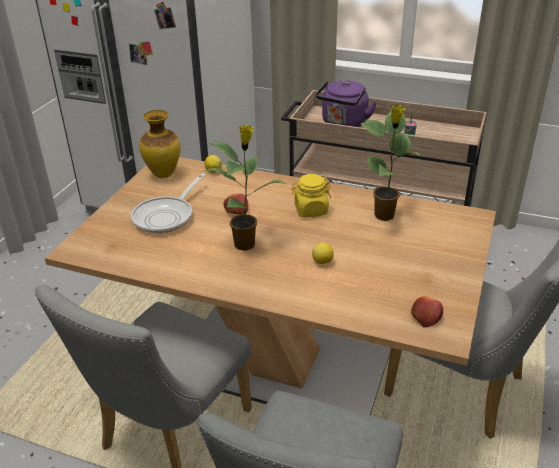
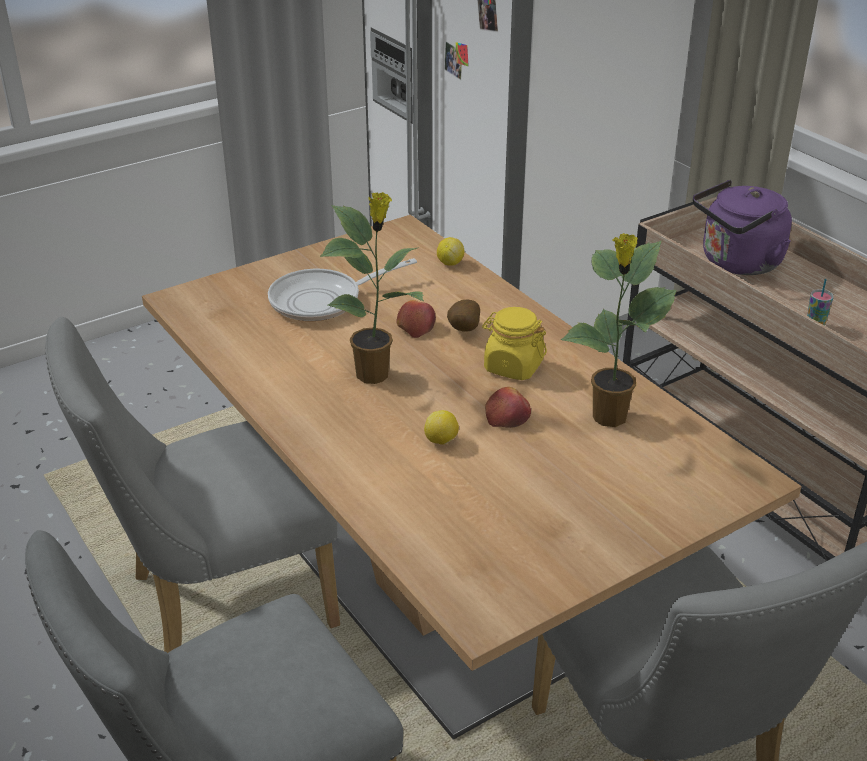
camera: 35 degrees right, 0 degrees up
(164, 174) = (384, 244): vase -> none
(263, 202) = (462, 330): none -> potato
(426, 316) = (486, 577): apple -> apple (508, 416)

